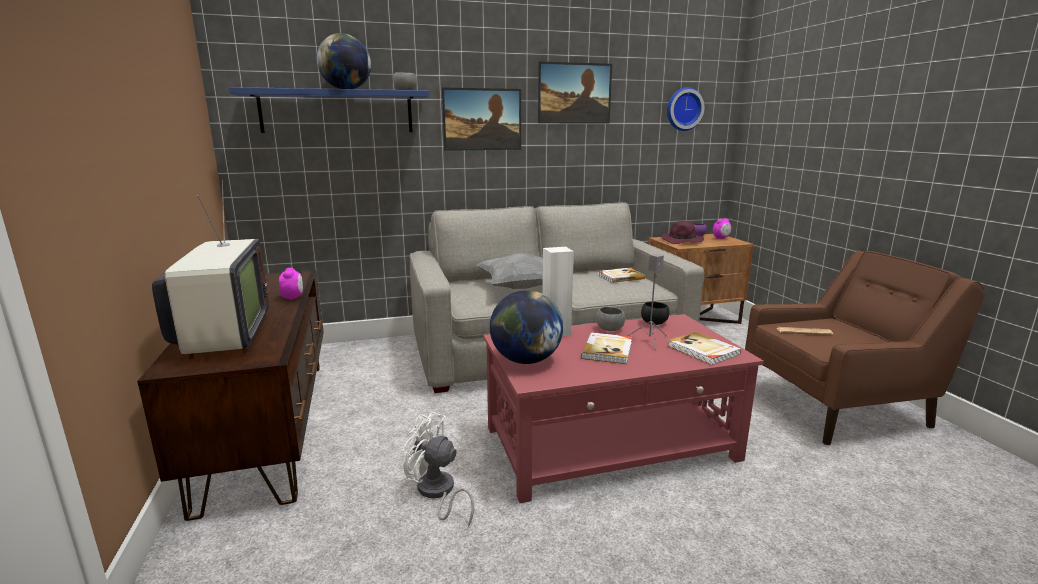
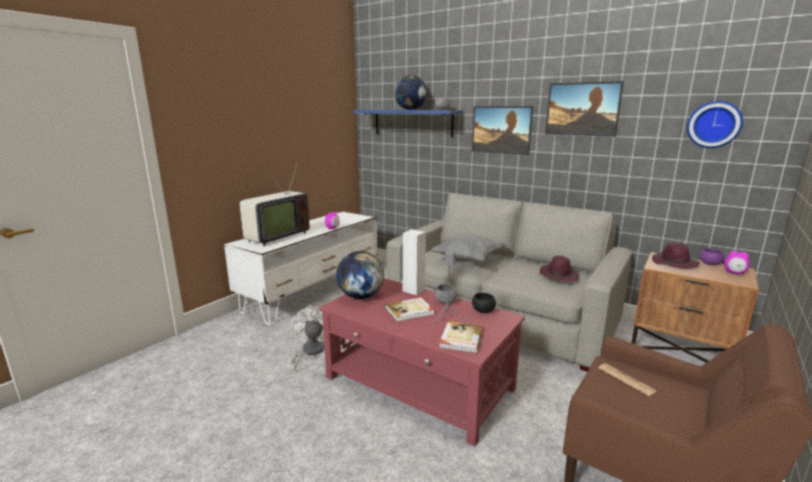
camera: 50 degrees right, 0 degrees up
(270, 425) = (313, 292): brown tv stand -> white tv stand
(620, 277) = (558, 276): book -> purple hat

